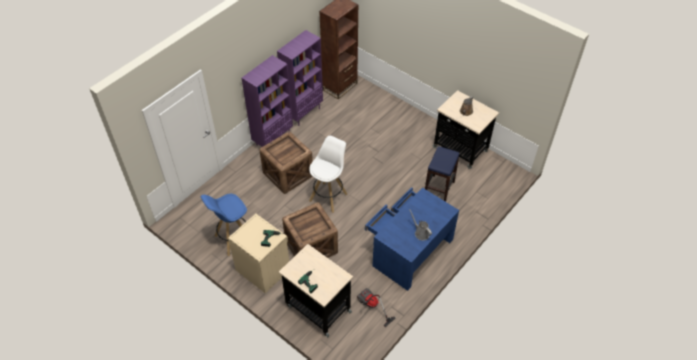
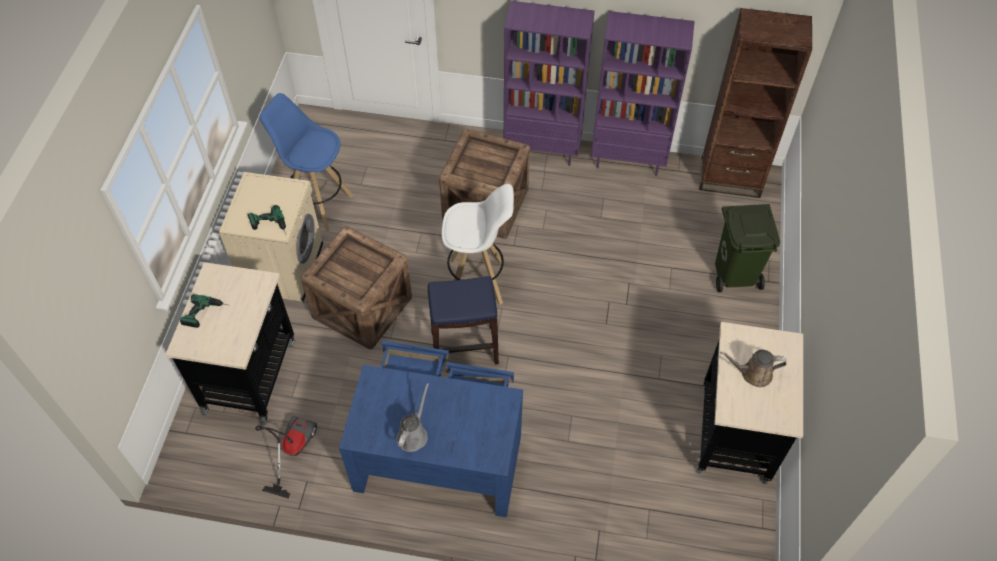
camera: 60 degrees right, 5 degrees up
(388, 110) = (735, 273): none -> green trash can
(439, 189) = (608, 441): stool -> stool (464, 348)

